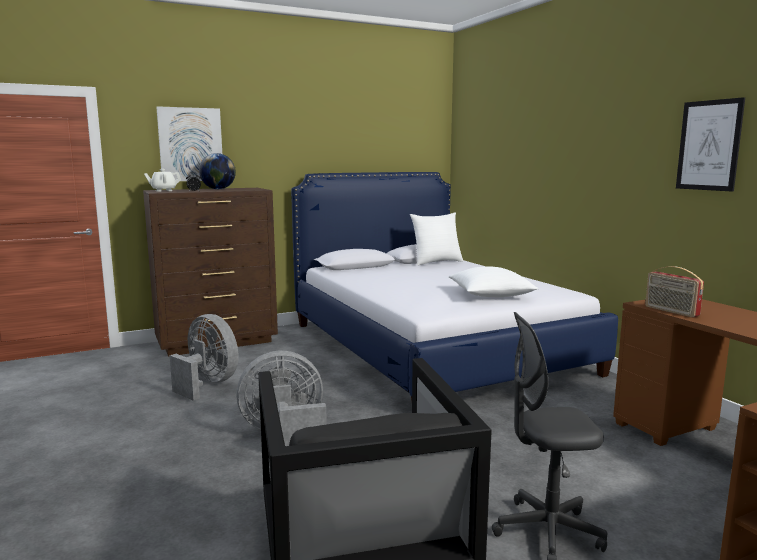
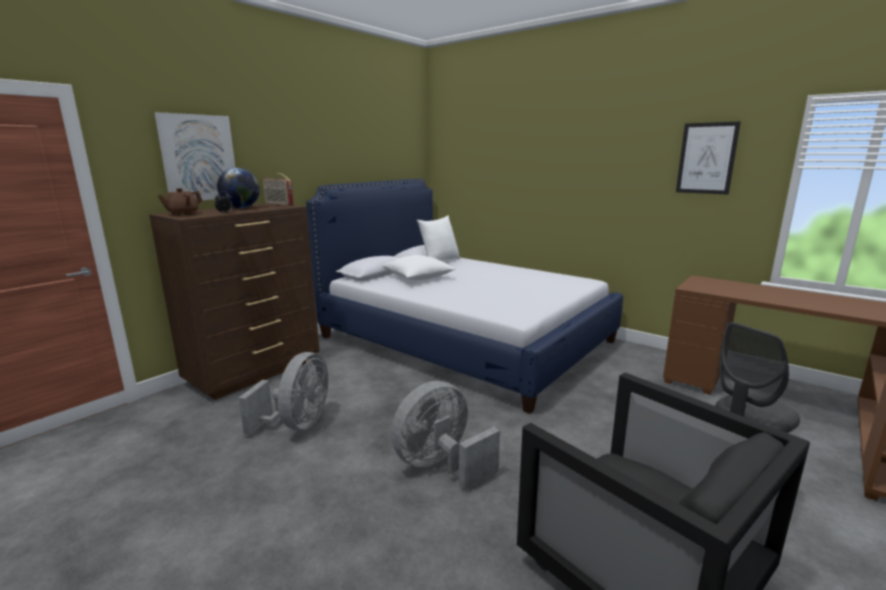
camera: 25 degrees left, 5 degrees up
(163, 190) = (183, 214): white teapot -> brown teapot
(208, 384) = (297, 424): grey fan -> grey fan turned 90 degrees clockwise
(490, 295) = (535, 290): white pillow -> white pillow (418, 277)
(671, 311) = (718, 292): radio -> radio (278, 204)

